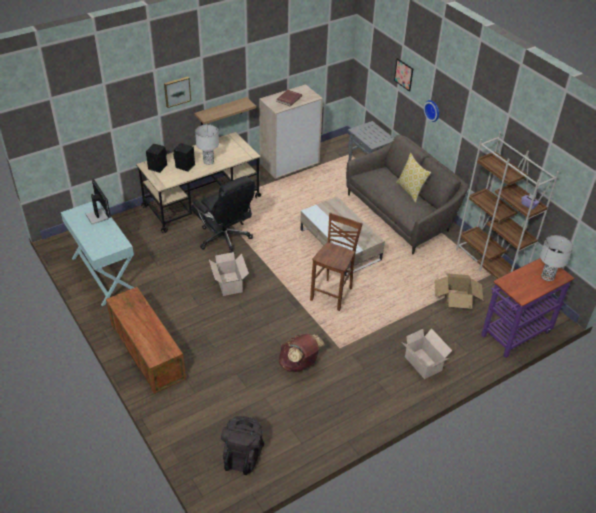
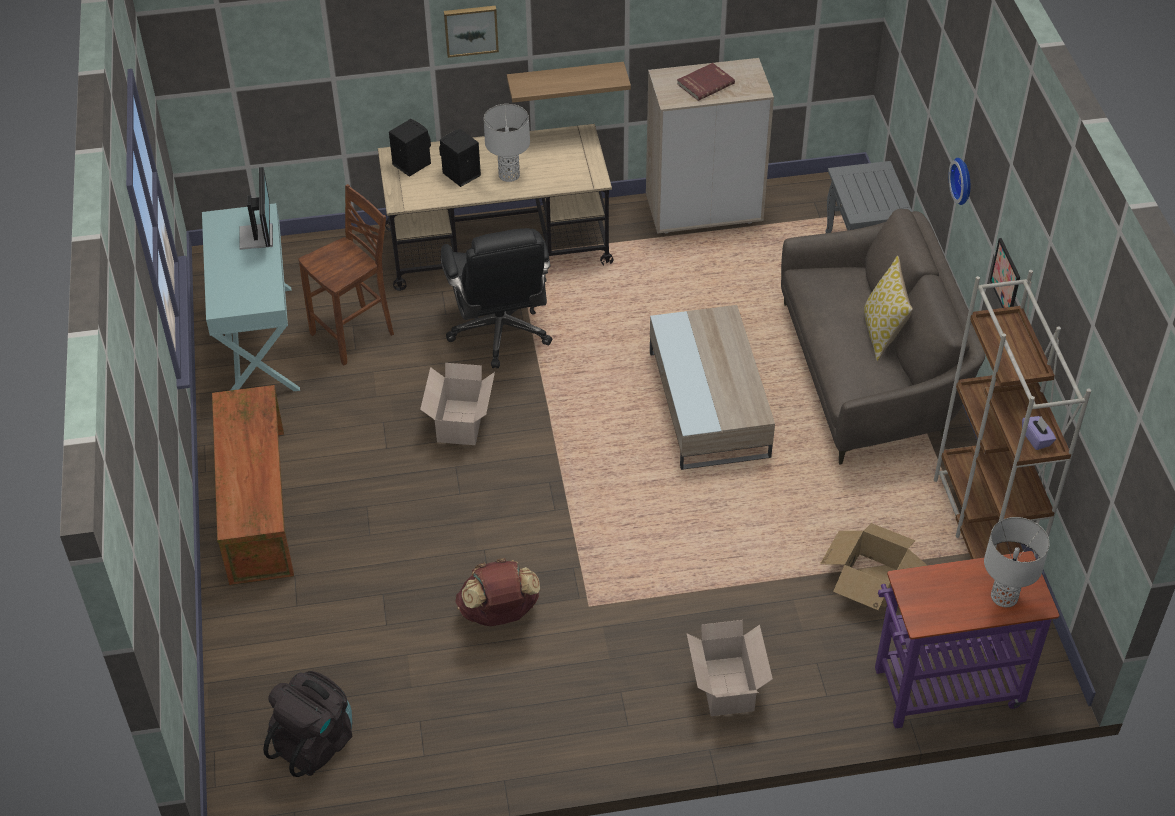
camera: 25 degrees right, 5 degrees up
(333, 294) = (637, 499): brown stool -> brown stool (355, 334)
(404, 74) = (937, 88): picture -> picture (1006, 278)

